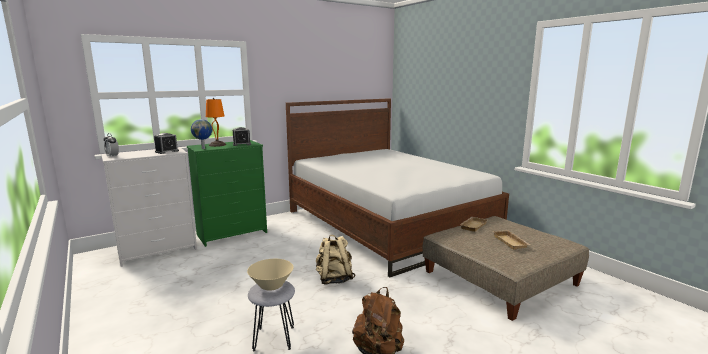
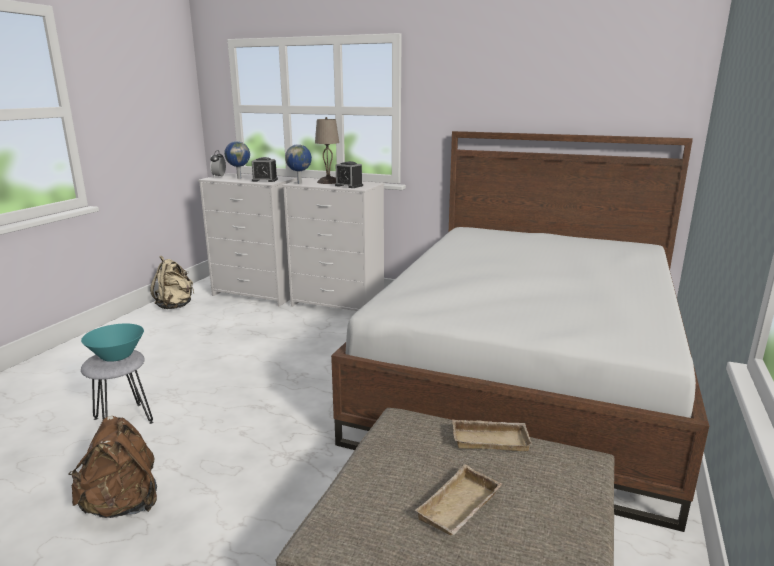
camera: 55 degrees right, 5 degrees up
(136, 154) = (239, 178): none -> globe
(217, 145) = (328, 182): orange table lamp -> beige table lamp
(232, 233) = (338, 304): green dresser -> white dresser
(271, 285) = (117, 356): beige bowl -> turquoise bowl
(334, 279) = (288, 405): beige backpack -> beige backpack (175, 306)

